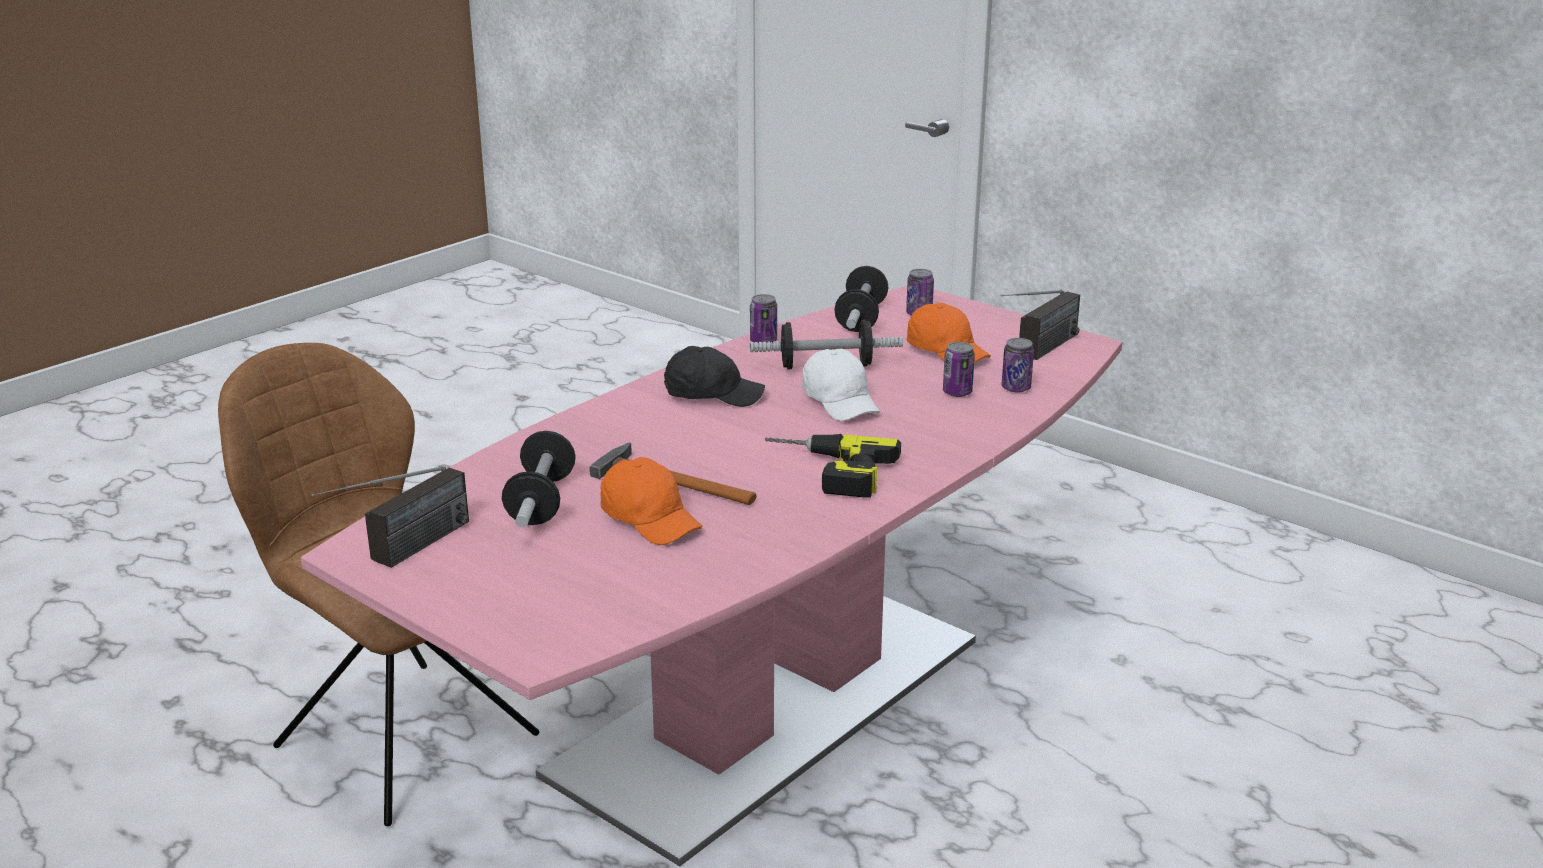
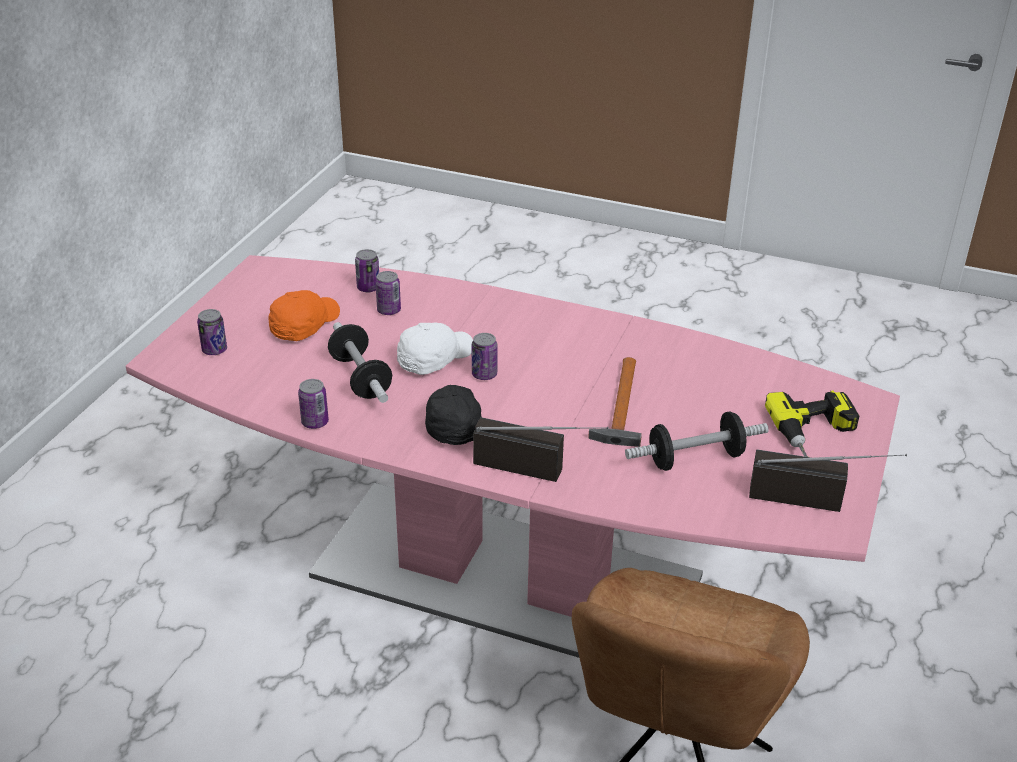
camera: 110 degrees left, 10 degrees up
(650, 519) = (682, 401): orange cap -> none
(790, 422) = (484, 374): none -> can
(825, 472) = (560, 344): power drill -> power drill (818, 437)
(861, 318) = (236, 379): dumbbell -> none
(1038, 352) = (289, 285): radio -> radio (541, 470)

